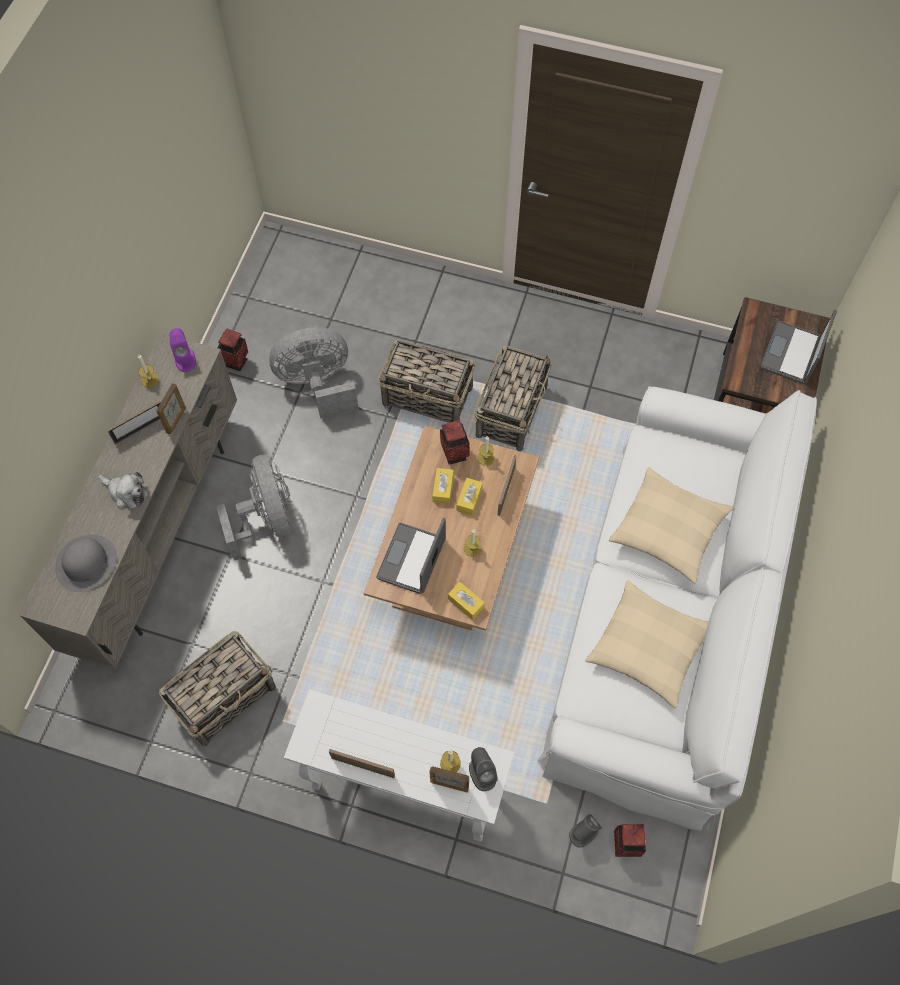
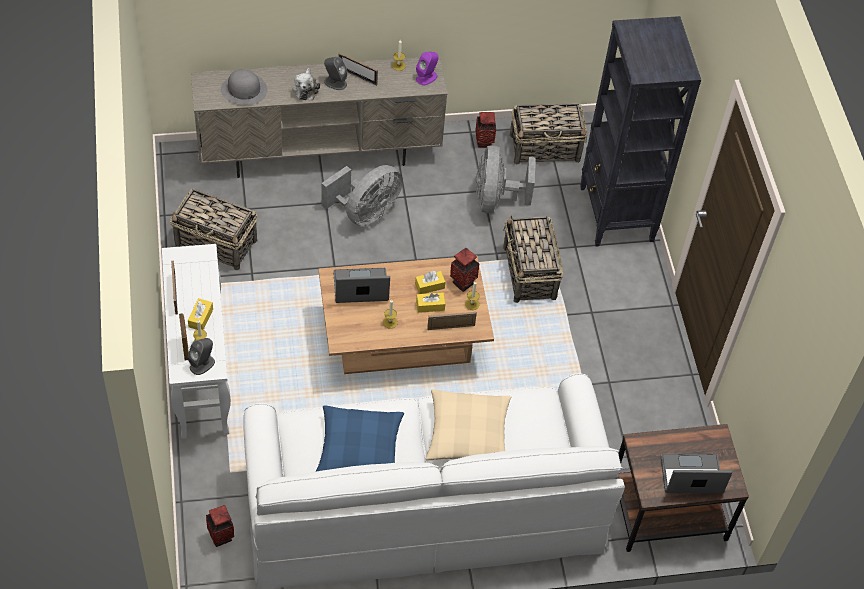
camera: 60 degrees right, 10 degrees down
(176, 420) = (376, 92): picture frame -> none
(318, 385) = (496, 199): grey fan -> grey fan turned 135 degrees counterclockwise
(395, 288) = (616, 215): none -> black bookcase
(466, 603) = (343, 333): yellow tissue box -> yellow tissue box (200, 318)
(512, 411) = (551, 334): basket -> basket (545, 148)
(583, 833) = (218, 505): grey speaker -> grey speaker (335, 83)
(648, 647) = (359, 451): beige pillow -> blue pillow

